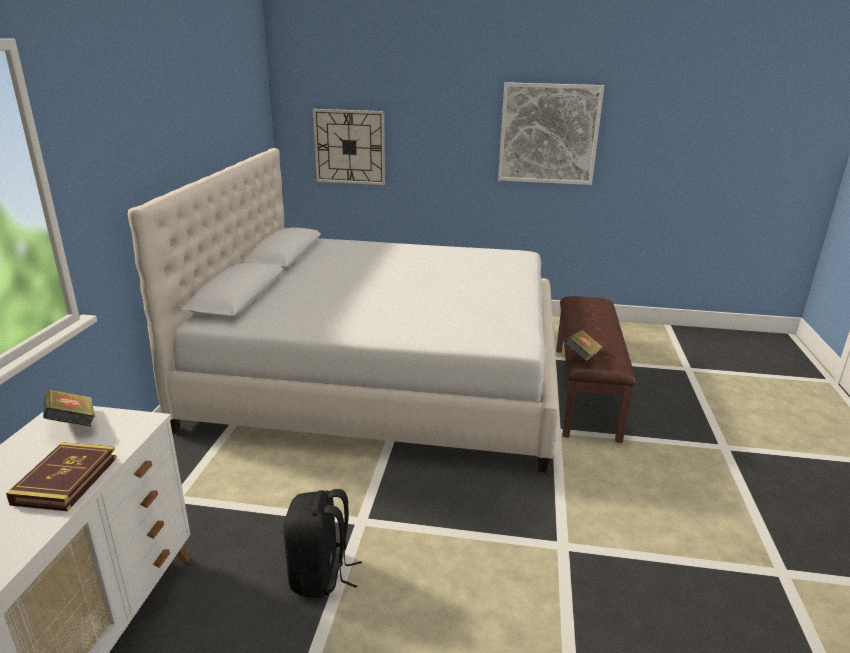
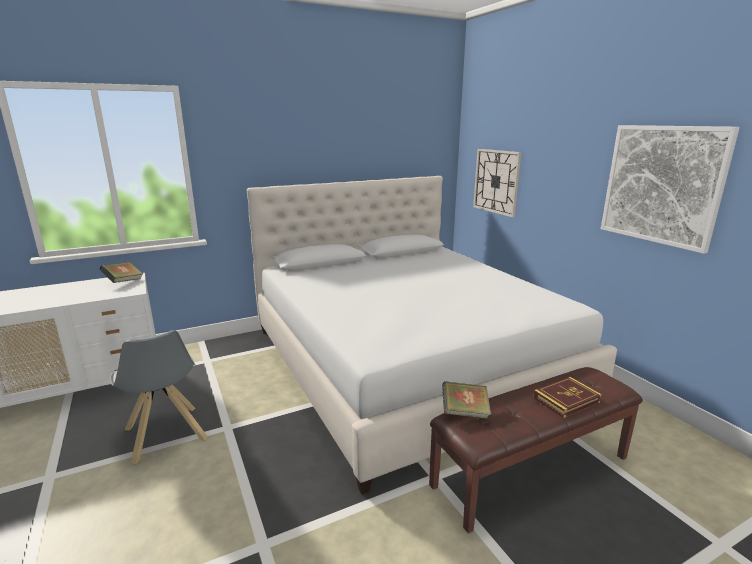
camera: 55 degrees right, 5 degrees down
(66, 480) = (71, 298): book -> book (566, 400)
(320, 575) = (165, 435): black backpack -> grey chair

